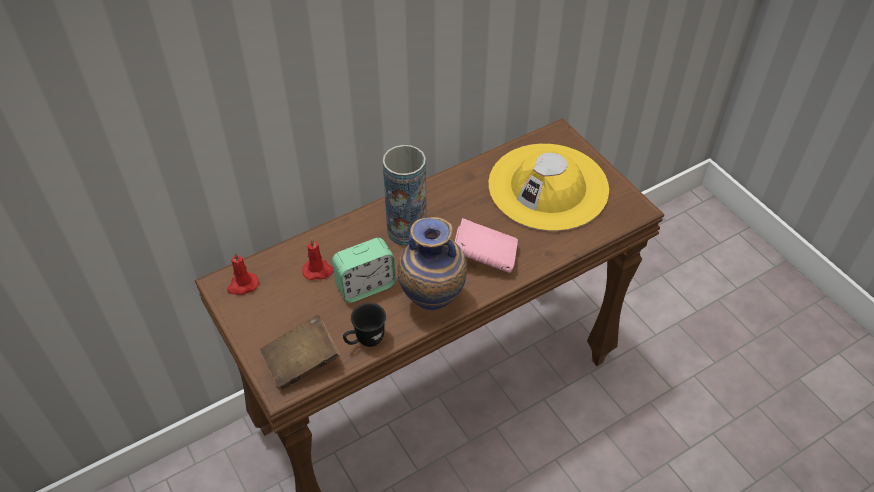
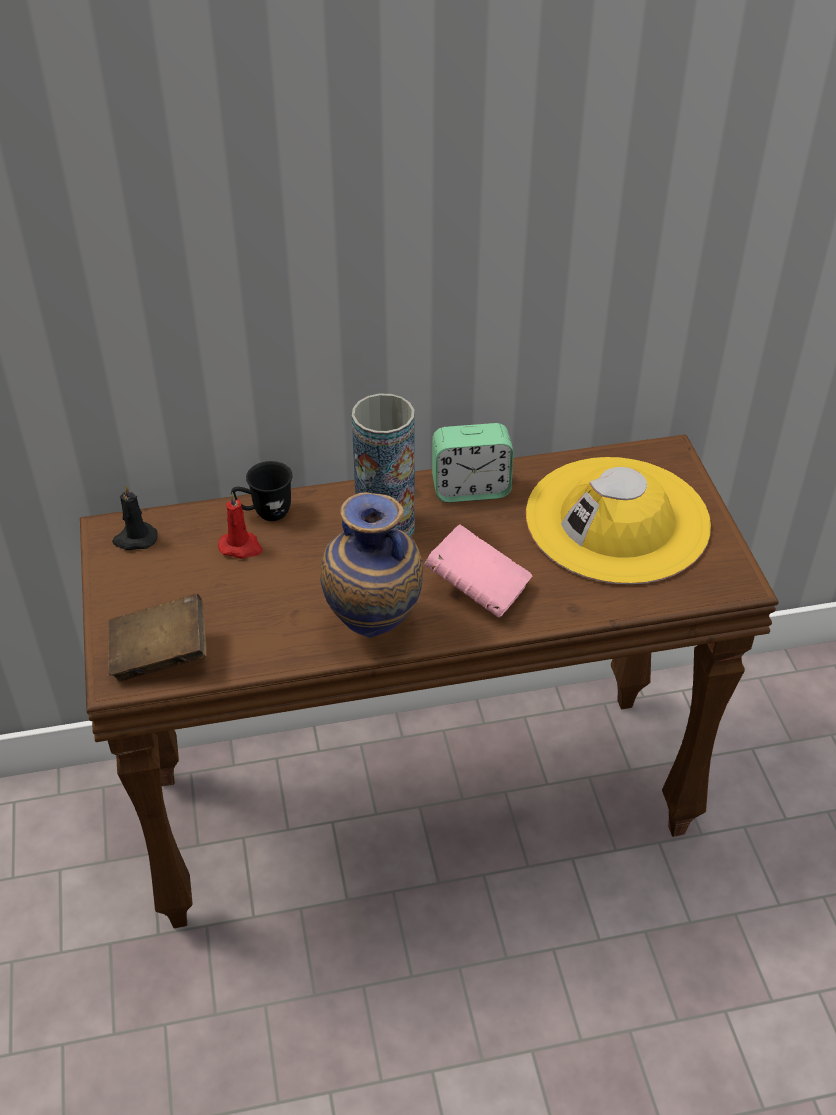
camera: 20 degrees right, 5 degrees down
(242, 285) = (135, 539): red candle -> black candle
(365, 341) = (257, 652): black mug -> black mug (264, 513)
(366, 286) = (294, 583): alarm clock -> alarm clock (471, 489)

